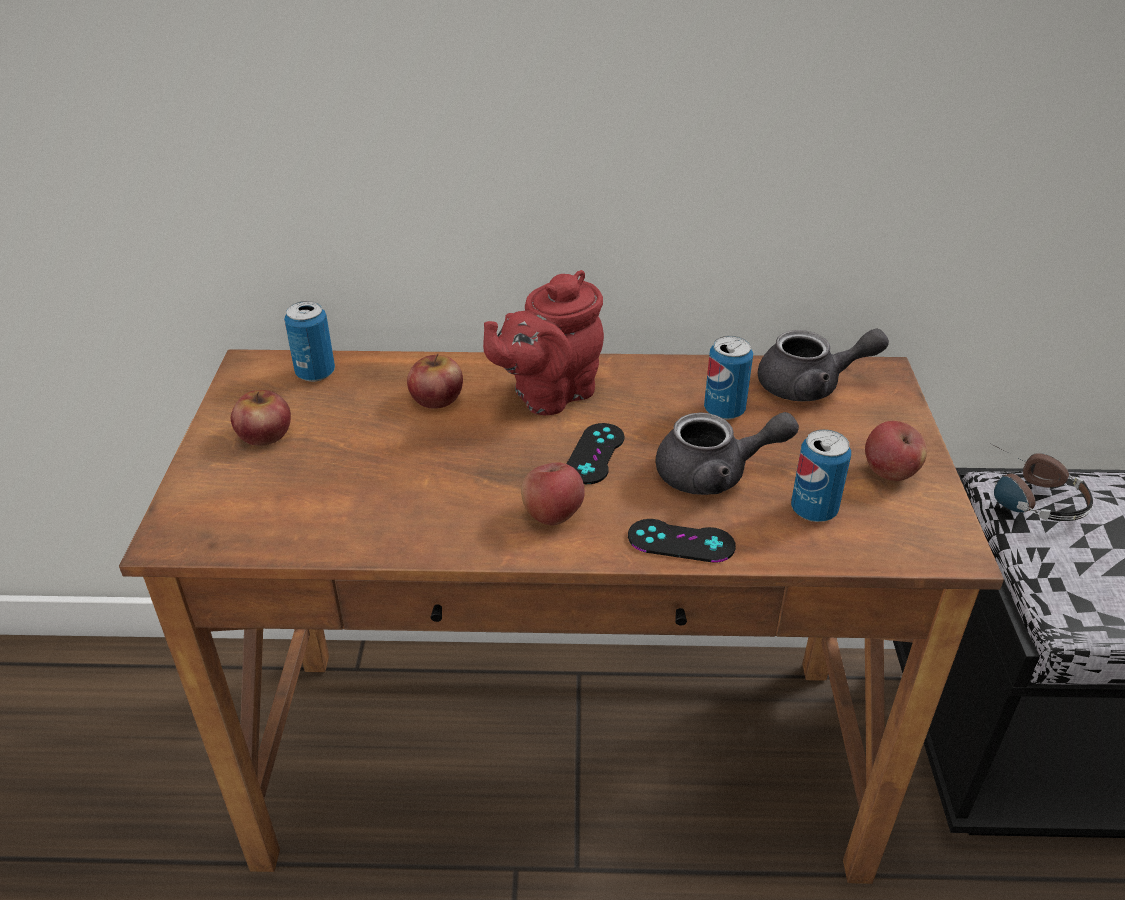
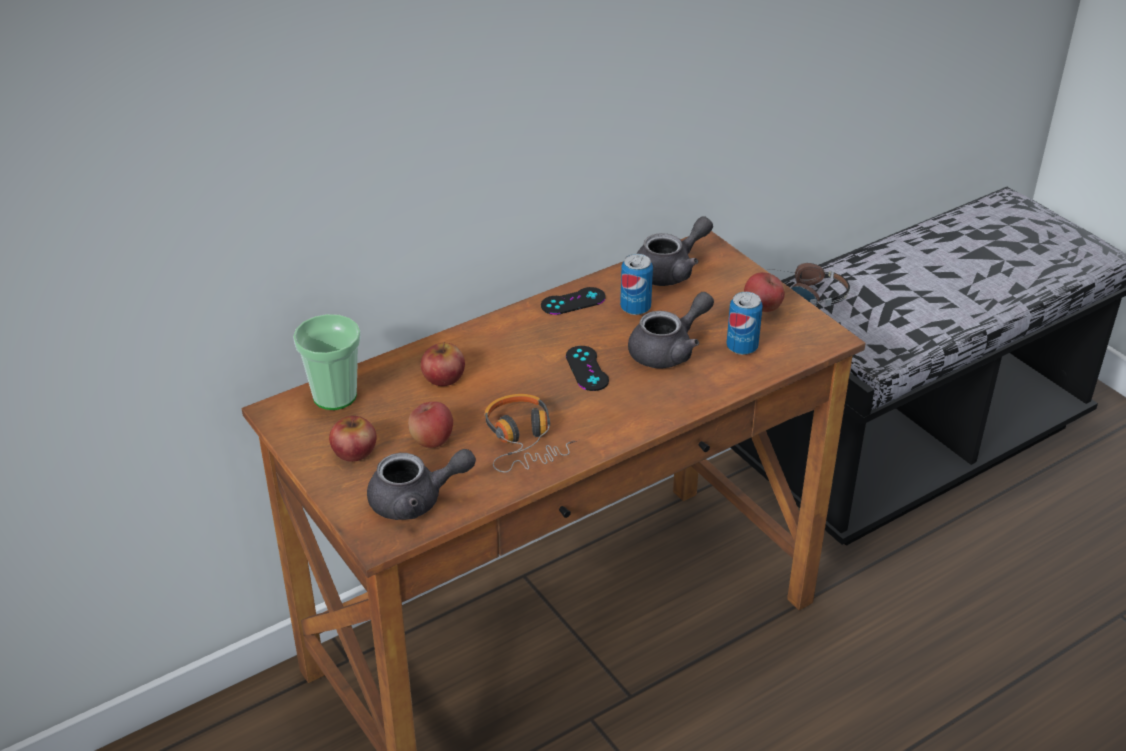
camera: 35 degrees left, 0 degrees up
(254, 515) = (416, 500): none -> grey teapot
(315, 373) = (334, 396): can -> cup
(436, 504) = (524, 441): none -> headphones
(548, 394) = (516, 343): red teapot -> none
(553, 515) = (602, 415): apple -> apple (432, 440)
(681, 541) = (689, 397): black game controller -> black game controller (573, 301)

